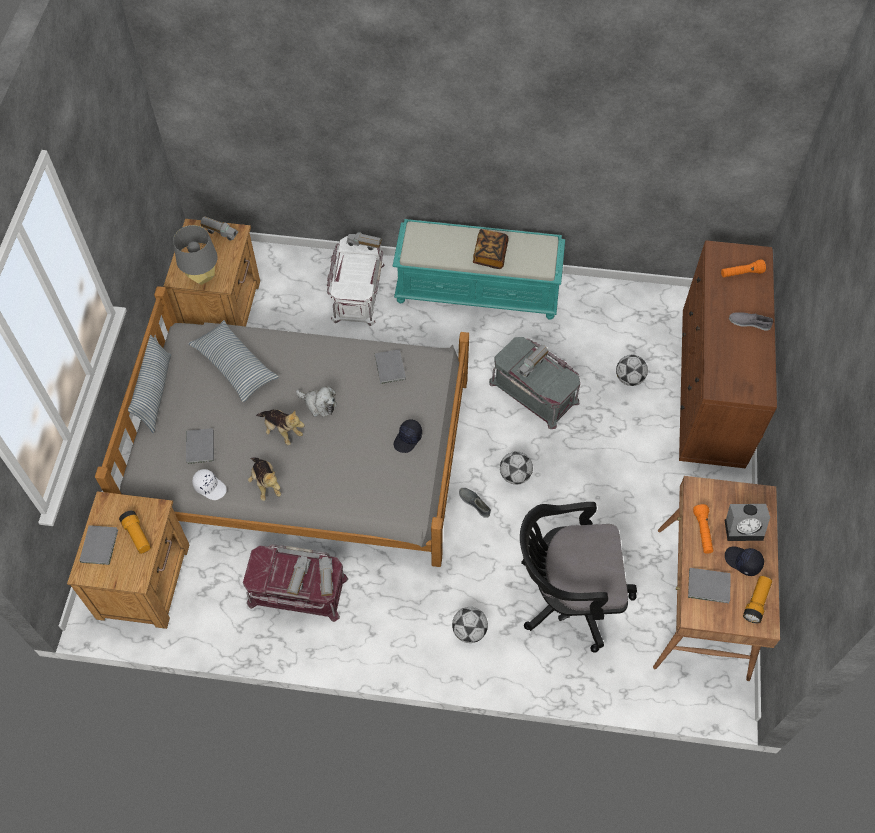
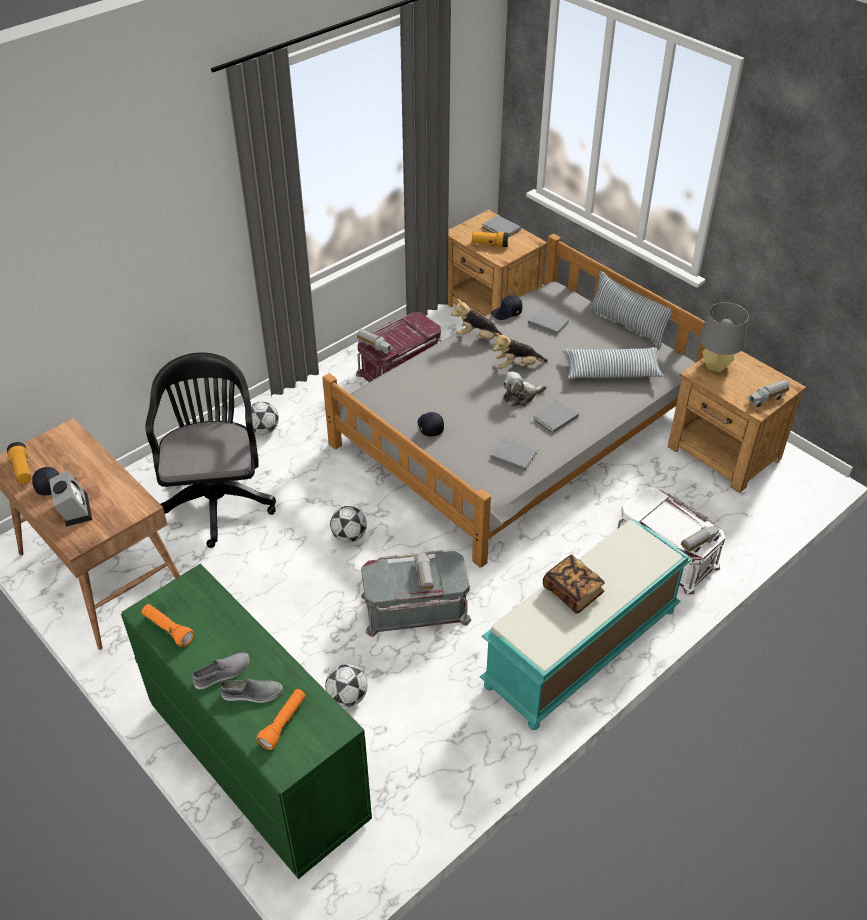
camera: 130 degrees right, 15 degrees down
(210, 487) = (507, 313): white cap -> black cap
(298, 578) = (392, 337): toy truck -> none
(474, 503) = (355, 495): grey shoe -> grey shoe (252, 694)
(567, 596) = (217, 497): black office chair -> black office chair turned 45 degrees counterclockwise
(703, 532) = (108, 481): orange flashlight -> orange flashlight (168, 629)
(710, 587) = (70, 453): grey book -> grey book (554, 418)
(711, 389) = (257, 761): brown dresser -> green dresser
(744, 528) = (74, 509): alarm clock -> alarm clock turned 120 degrees clockwise

